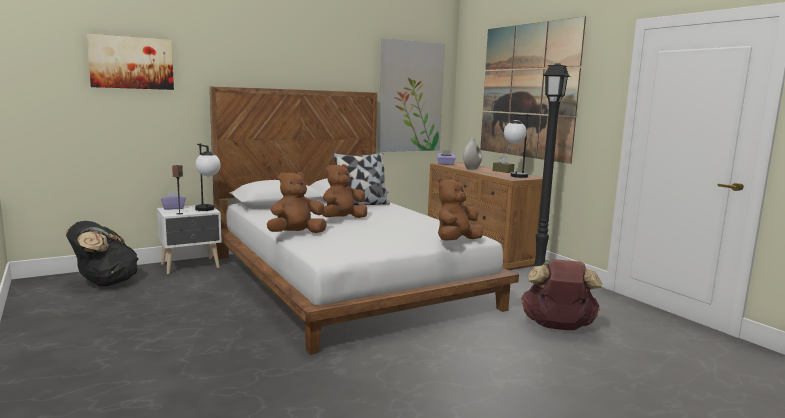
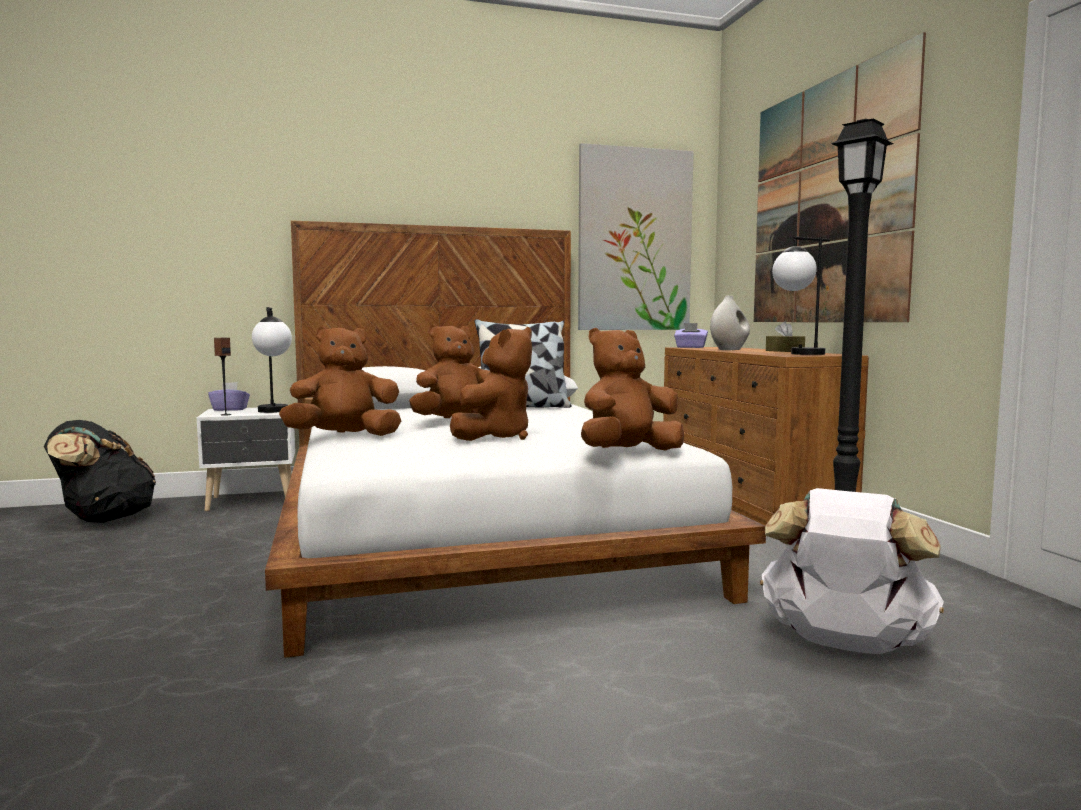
camera: 15 degrees right, 5 degrees down
(131, 63) = (173, 188): picture -> none
(377, 231) = (495, 437): none -> brown plush toy
(557, 327) = (844, 645): brown backpack -> white backpack

